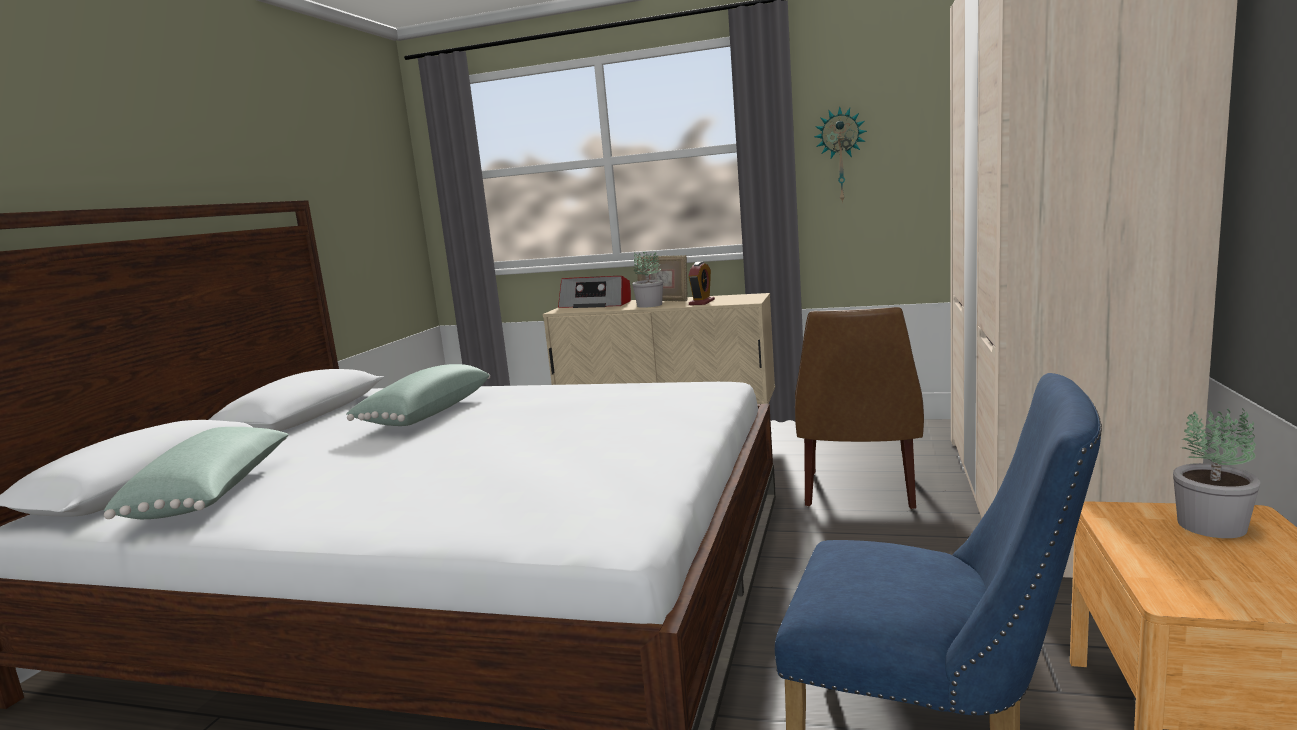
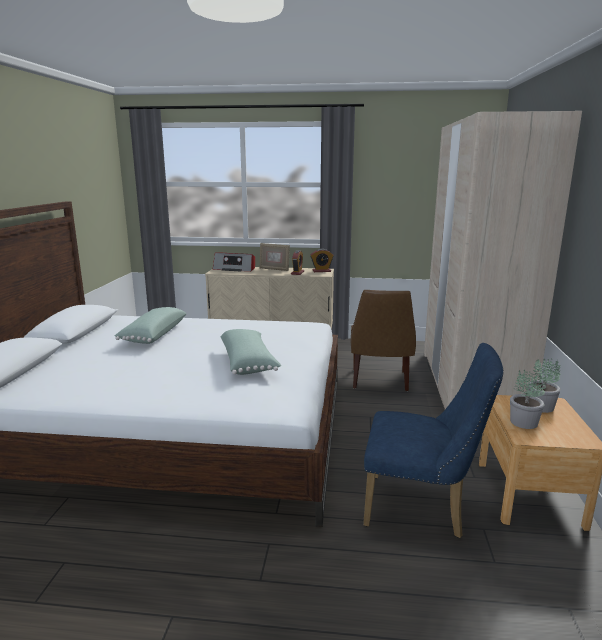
camera: 10 degrees left, 5 degrees up
(216, 494) = (58, 382): green pillow -> green pillow (248, 363)
(649, 305) = (267, 272): potted plant -> potted plant (524, 422)
(746, 297) = (321, 271): none -> alarm clock
(841, 155) = (377, 195): wall clock -> none

